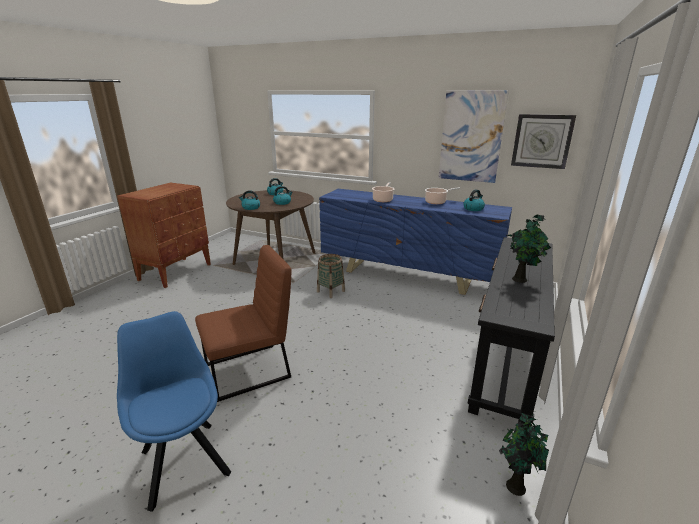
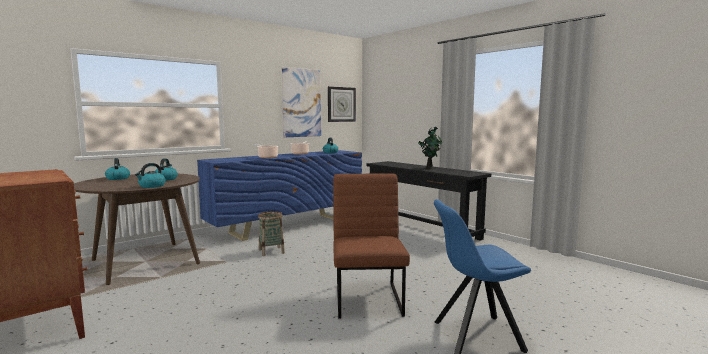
camera: 65 degrees left, 15 degrees down
(515, 485) = (518, 250): potted plant -> none

